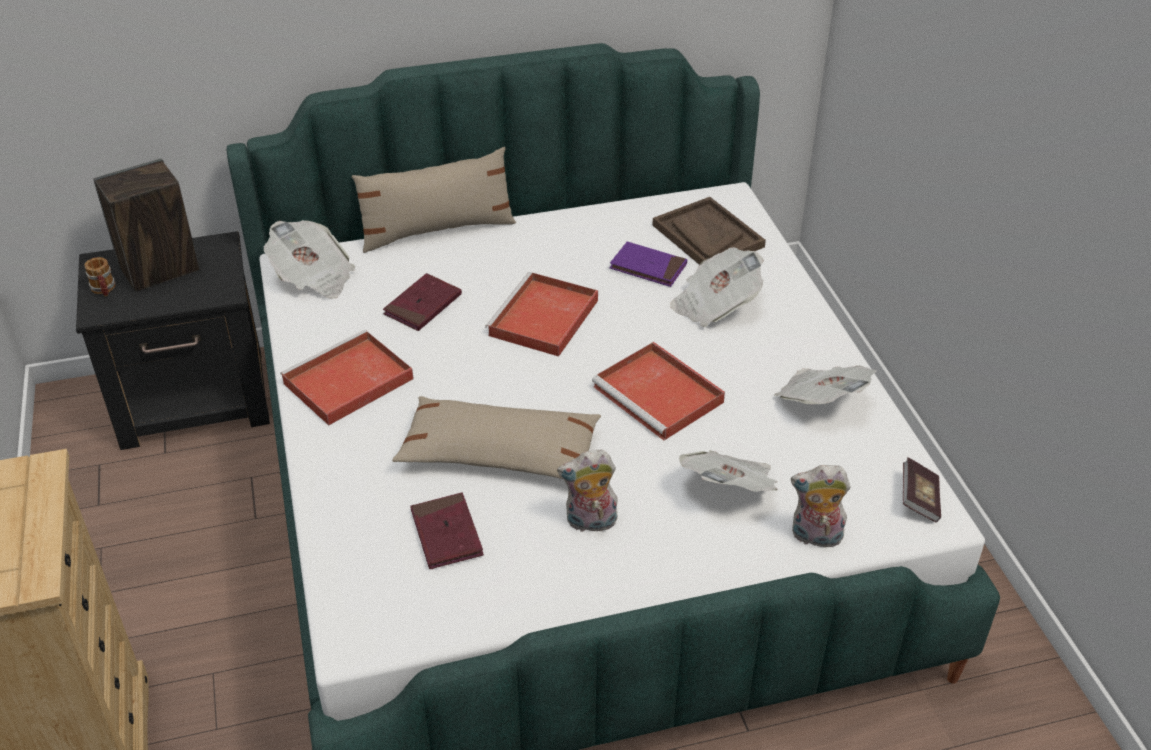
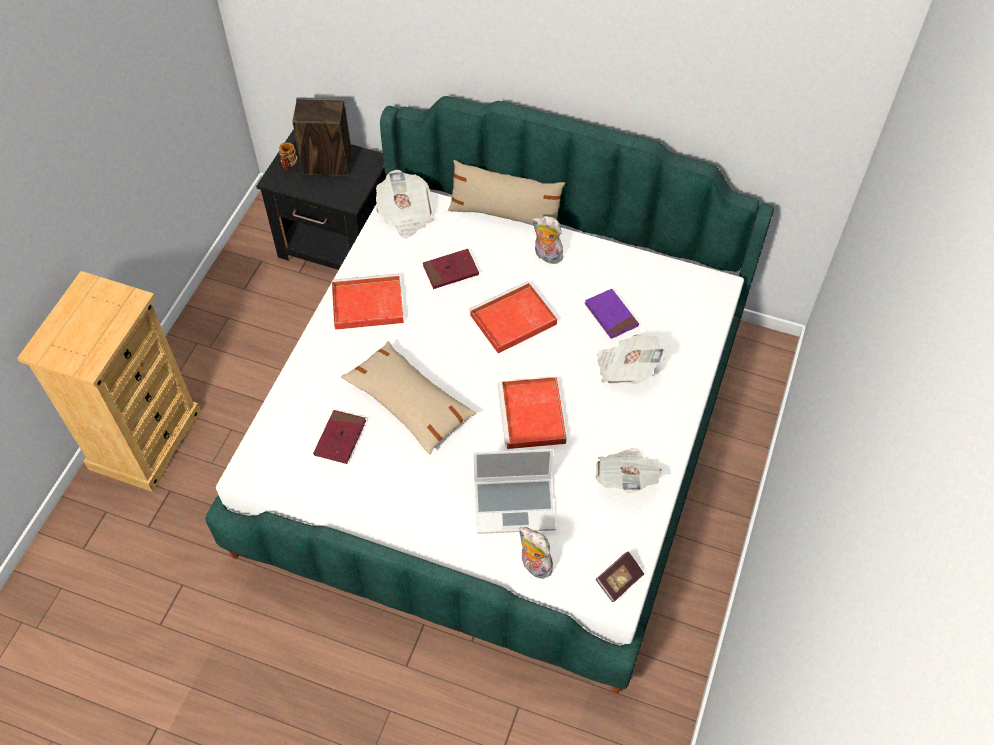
camera: 35 degrees right, 15 degrees up
(590, 523) = (419, 478): plush toy -> plush toy (546, 256)
(707, 236) = (673, 310): brown tray -> none
(730, 489) = (515, 504): newspaper -> laptop

